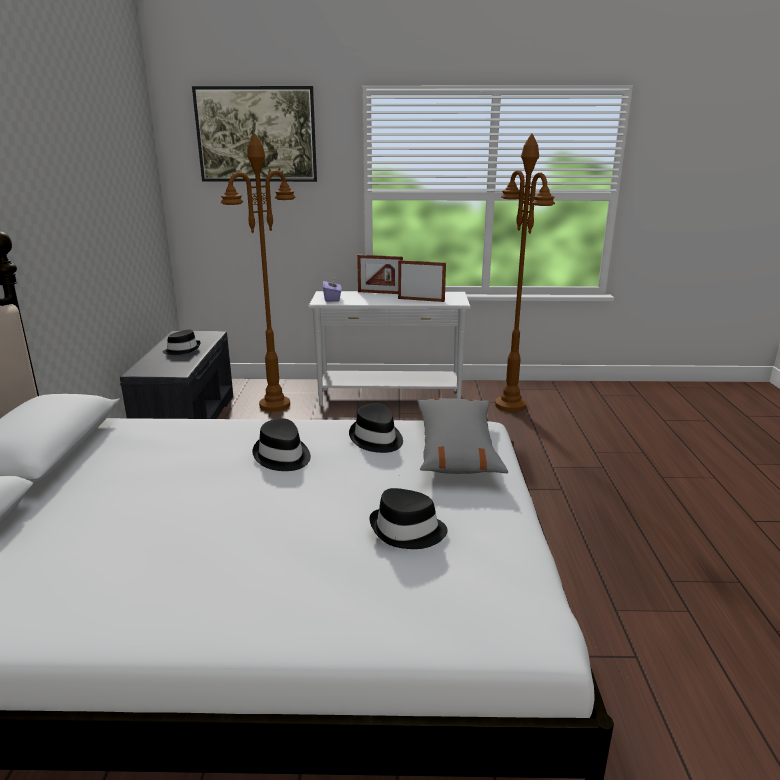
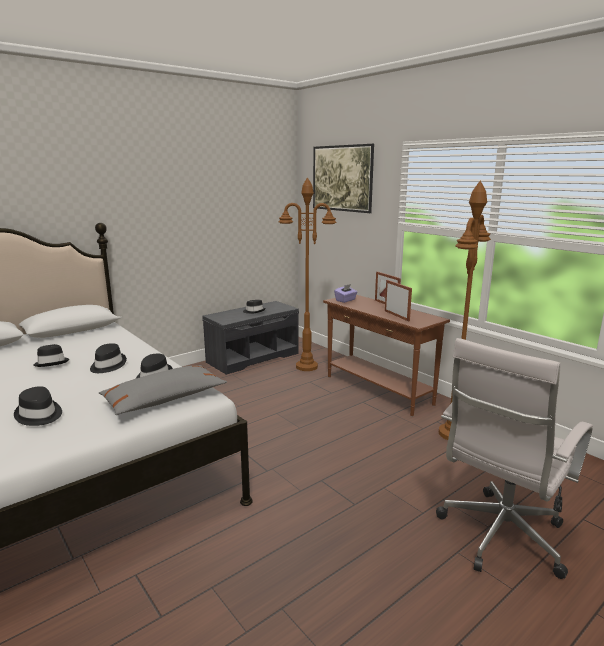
camera: 50 degrees right, 5 degrees down
(188, 493) = (52, 362): none -> black hat
(390, 397) = (379, 390): white console table -> brown console table
(659, 455) = (499, 538): none -> white office chair

